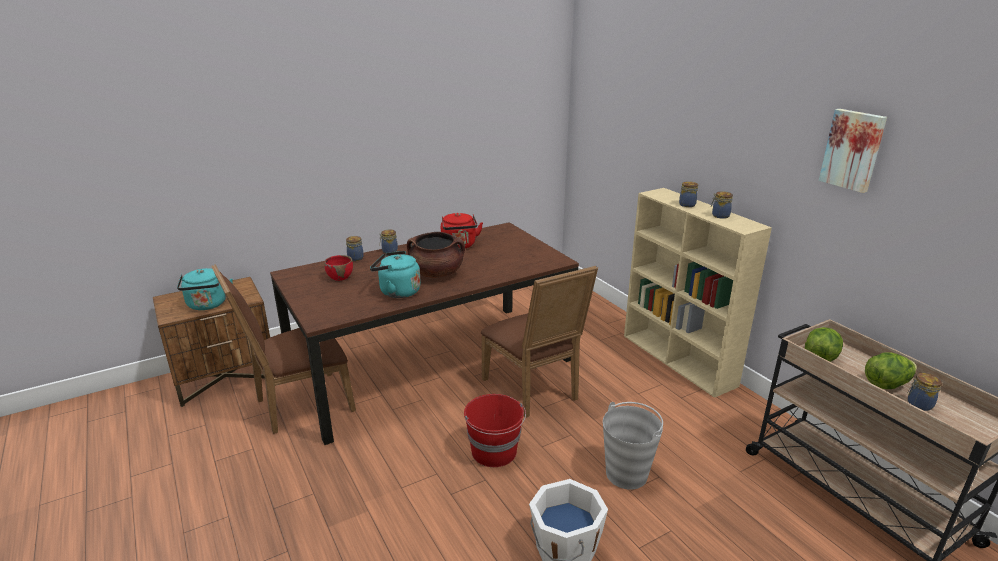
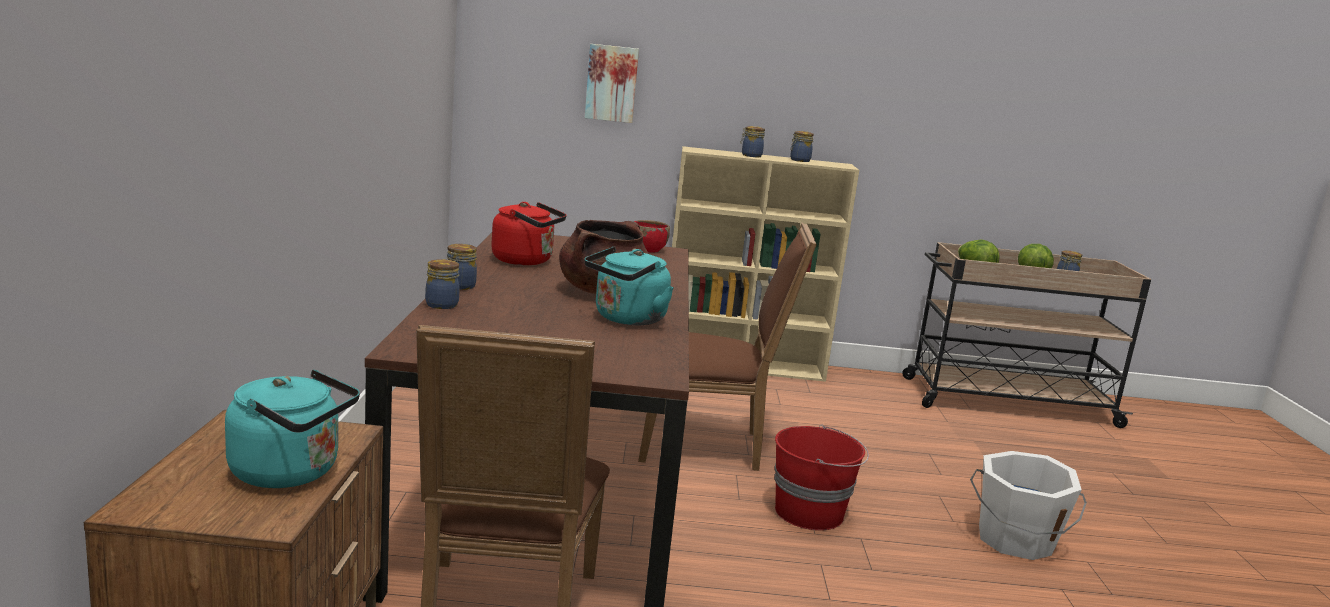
camera: 60 degrees left, 10 degrees down
(340, 277) = (503, 329): red bowl -> red bowl (648, 249)
(627, 474) = (913, 464): grey bucket -> none
(853, 150) = (933, 67): picture -> picture (611, 83)

